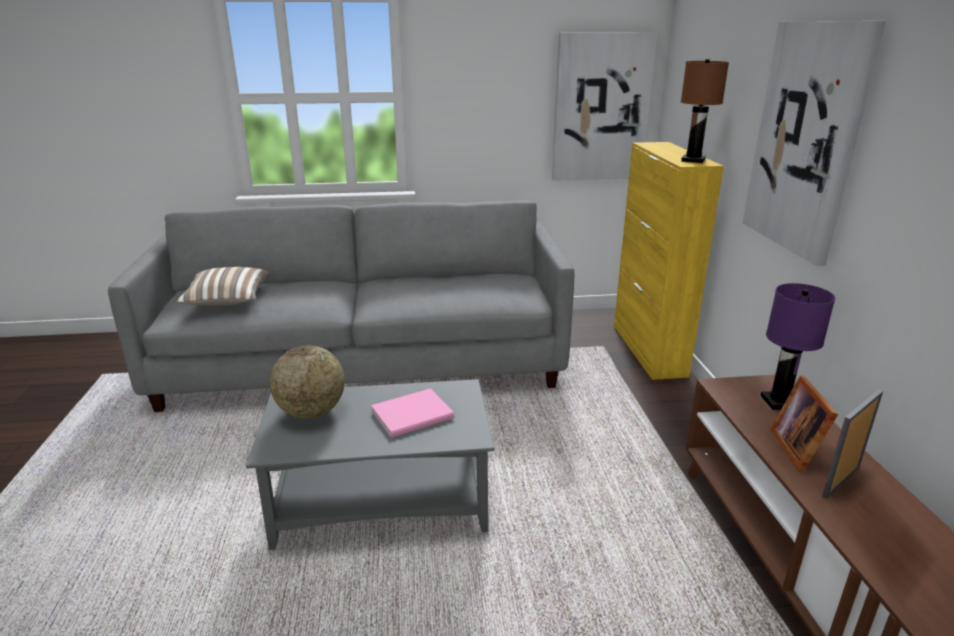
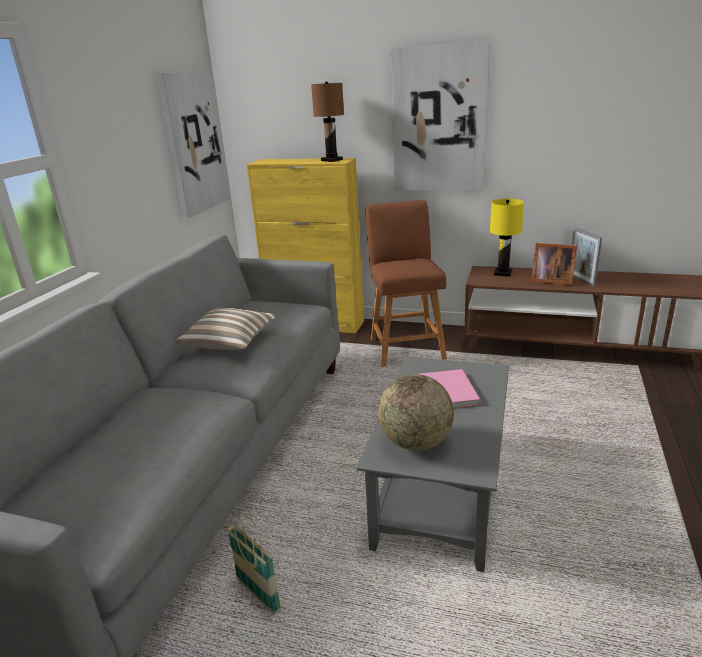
camera: 65 degrees left, 0 degrees up
(227, 301) = (110, 475): pillow -> pillow (231, 342)
(235, 435) = (258, 595): none -> basket
(652, 421) = (406, 347): none -> brown stool
(779, 402) = (503, 273): purple table lamp -> yellow table lamp

